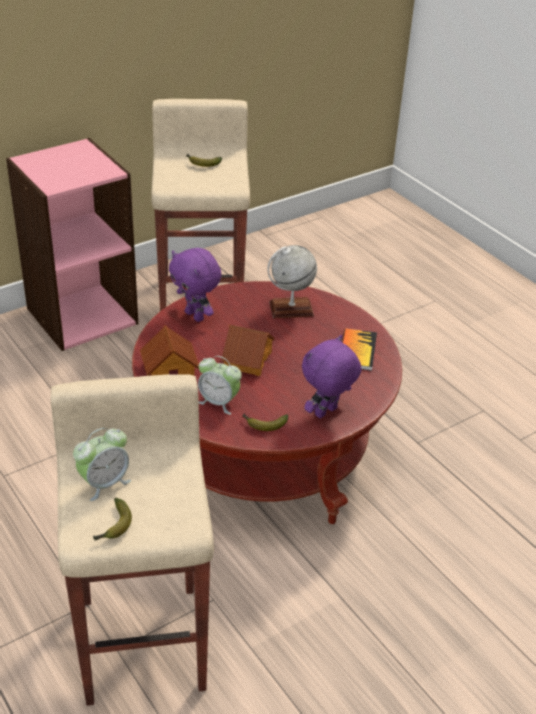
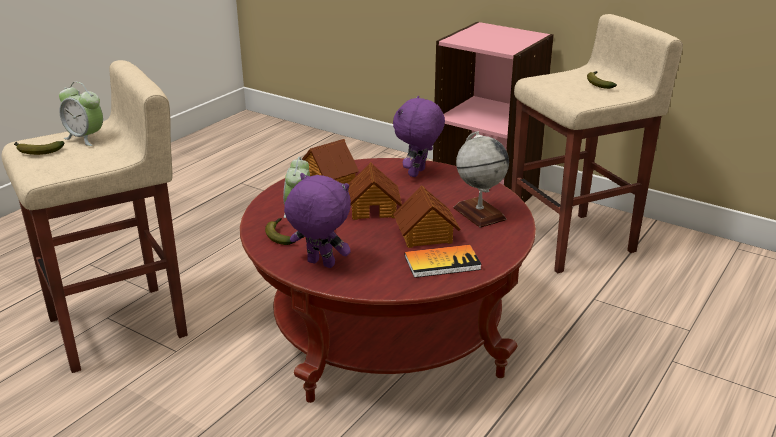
camera: 70 degrees right, 10 degrees down
(310, 346) = (425, 235): none -> toy house

